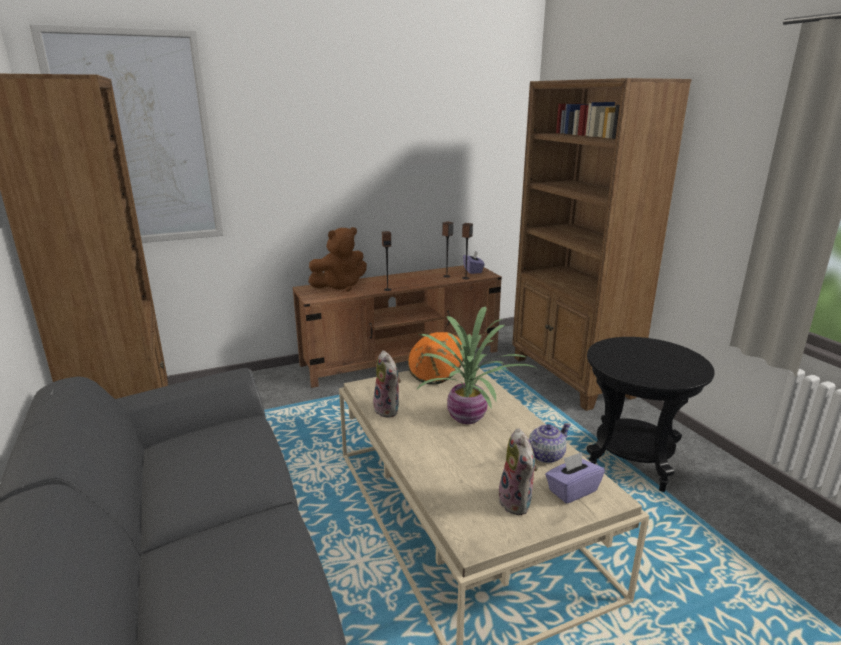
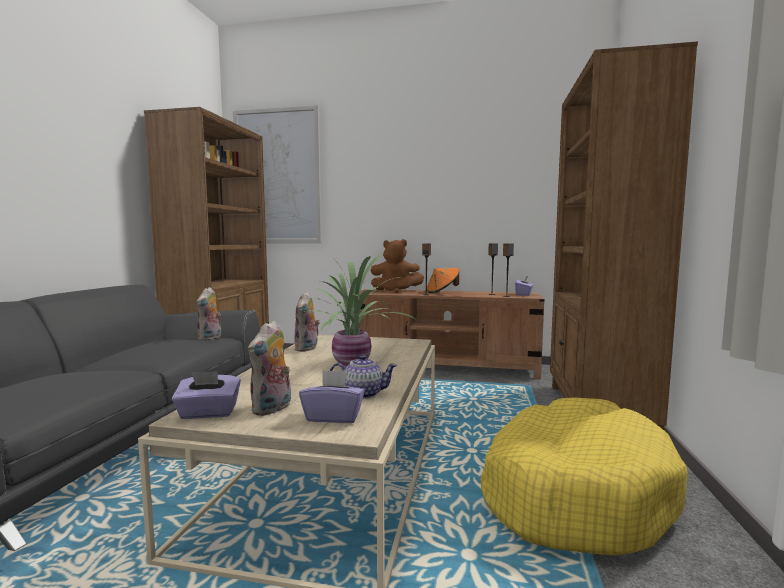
camera: 35 degrees right, 15 degrees down
(245, 428) = (210, 339): none -> plush toy
(436, 374) = (384, 341): orange hat -> orange hat (442, 292)
(483, 531) = (208, 413): none -> purple tissue box
(631, 462) = (573, 492): black side table -> yellow dog bed

